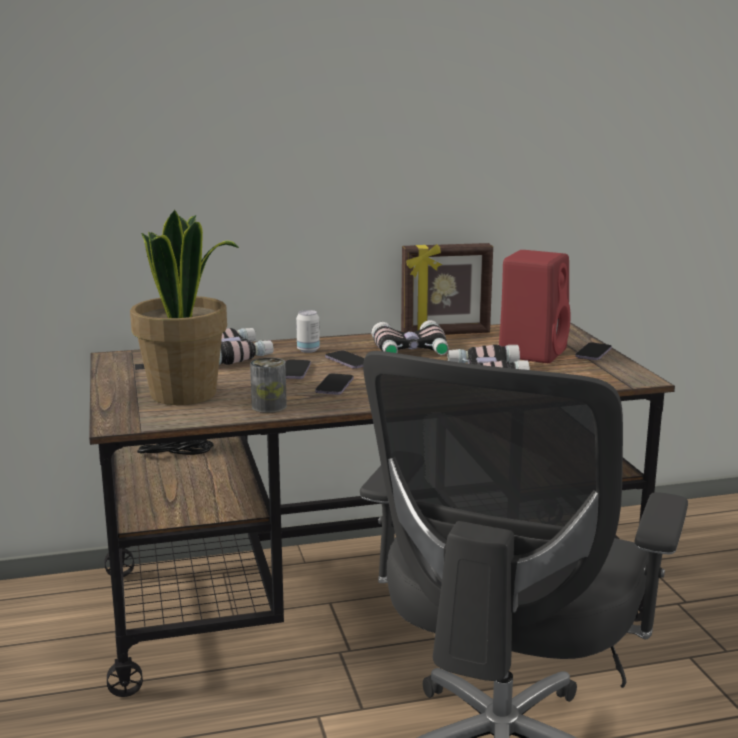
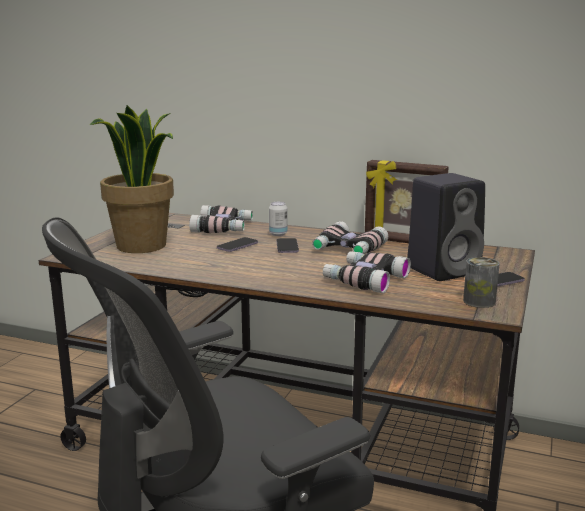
camera: 35 degrees right, 0 degrees up
(269, 406) = (170, 265): can -> can (479, 301)
(334, 386) = (240, 262): phone -> none
(532, 352) = (444, 270): red speaker -> black speaker

